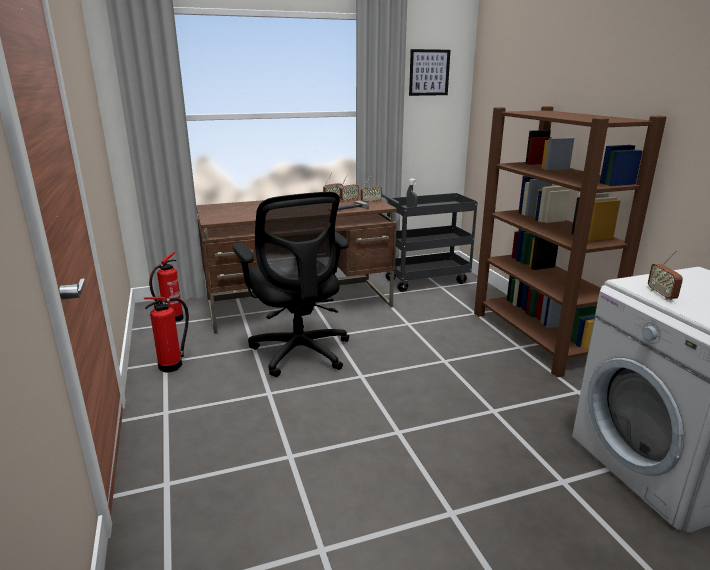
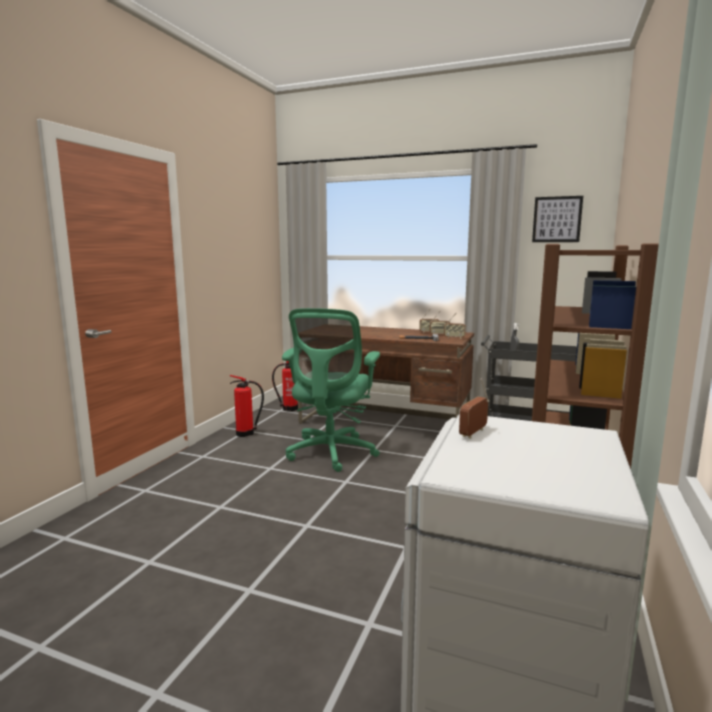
camera: 40 degrees right, 10 degrees down
(296, 349) = (332, 449): black office chair -> green office chair

